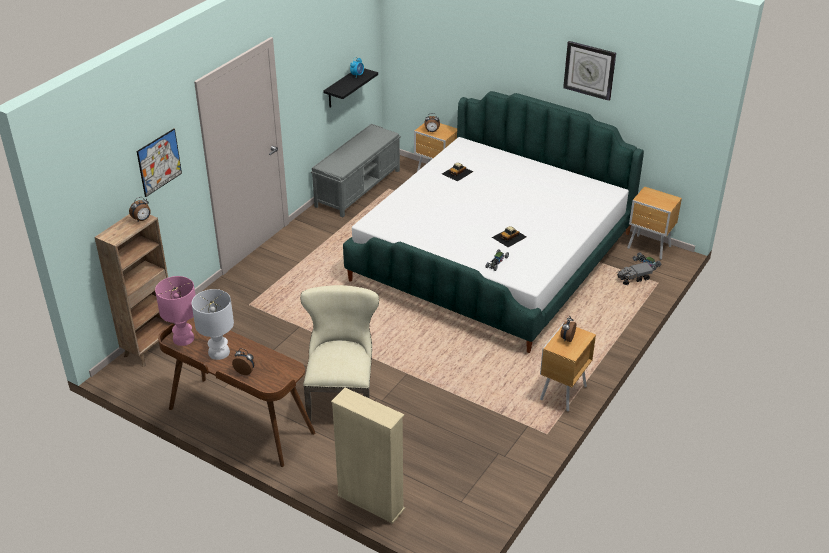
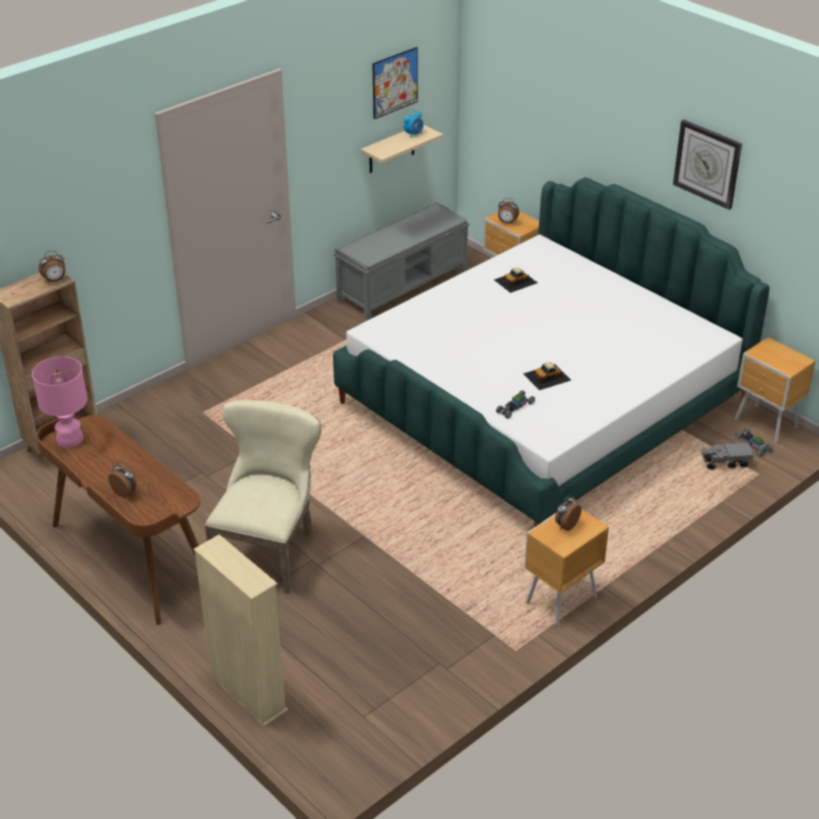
camera: 15 degrees right, 0 degrees up
(159, 162) = (94, 211): picture -> picture (395, 82)
(218, 352) = (103, 463): white table lamp -> none
(342, 88) = (391, 149): black shelf -> beige shelf

